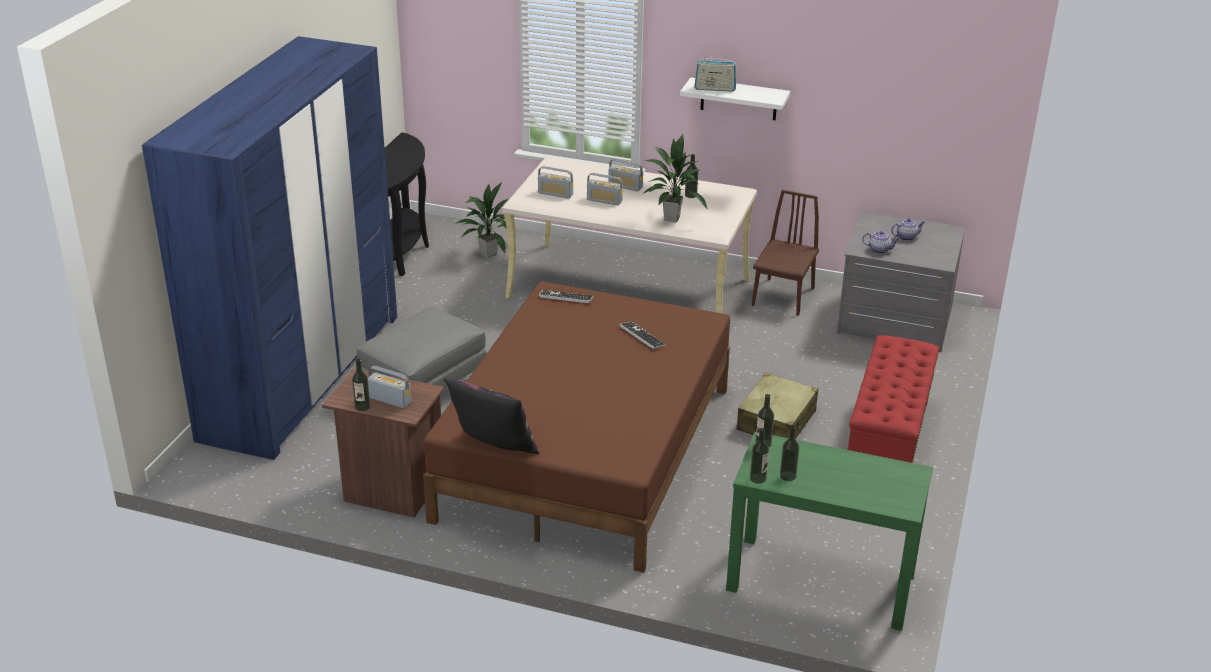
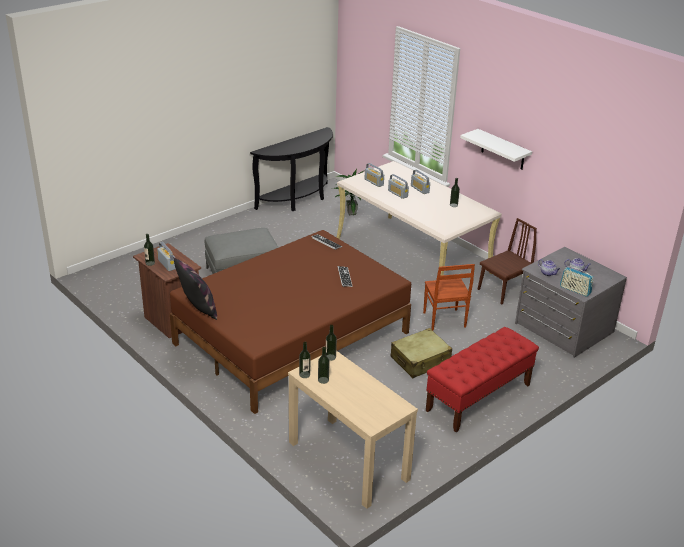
camera: 30 degrees right, 0 degrees up
(303, 375) = (190, 247): blue wardrobe -> none
(671, 219) = (425, 215): potted plant -> none
(715, 88) = (484, 138): radio -> radio (575, 290)
(752, 359) = (444, 320): none -> brown chair
(820, 582) = (347, 460): green console table -> beige console table

